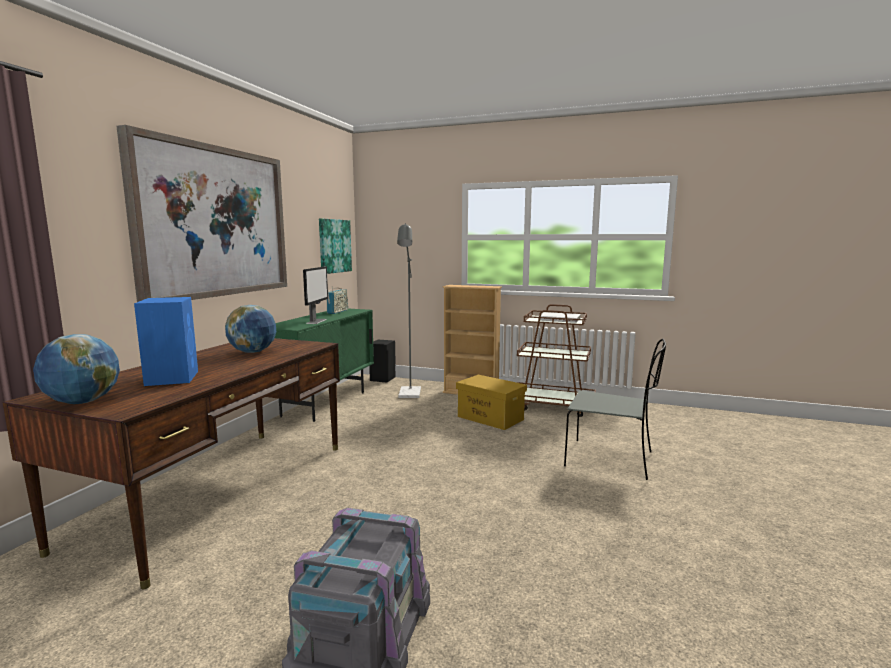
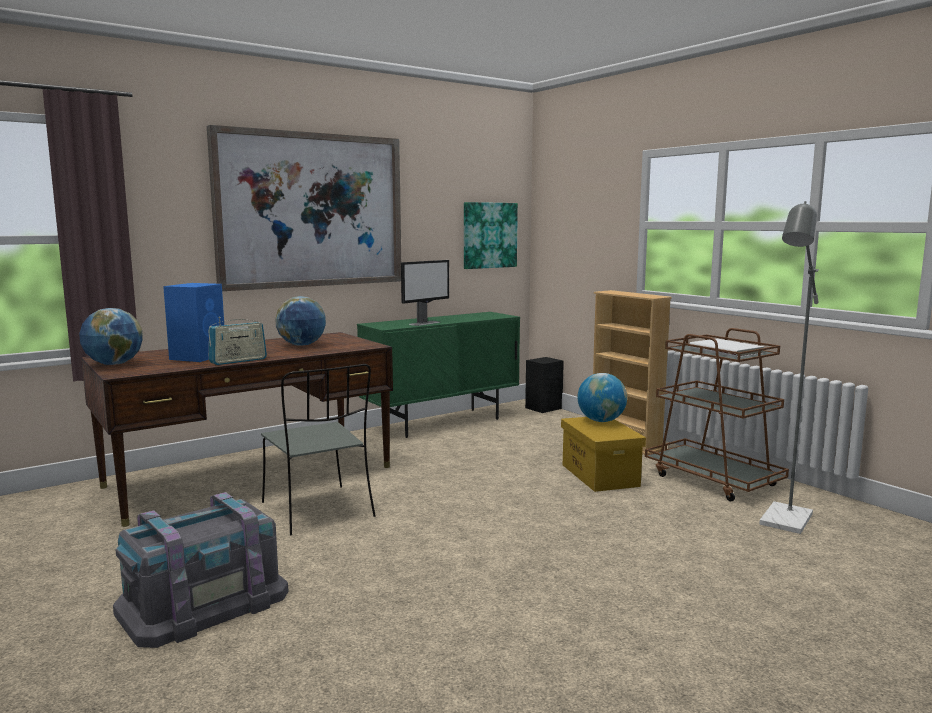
camera: 35 degrees right, 0 degrees up
(337, 312) = (475, 315): radio -> radio (238, 361)
(409, 395) = (545, 431): grey floor lamp -> grey floor lamp (783, 523)
(483, 379) = (601, 421): none -> globe
(611, 459) = (677, 558): grey chair -> grey chair (319, 511)

